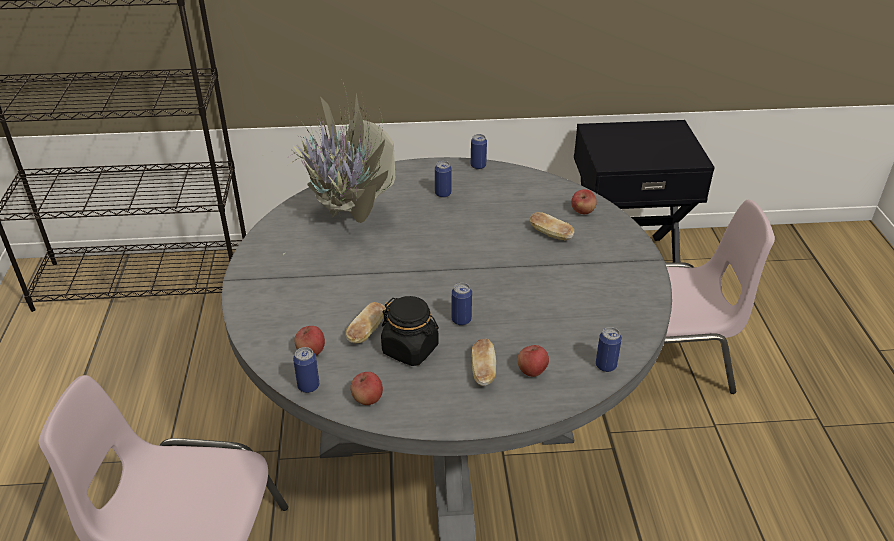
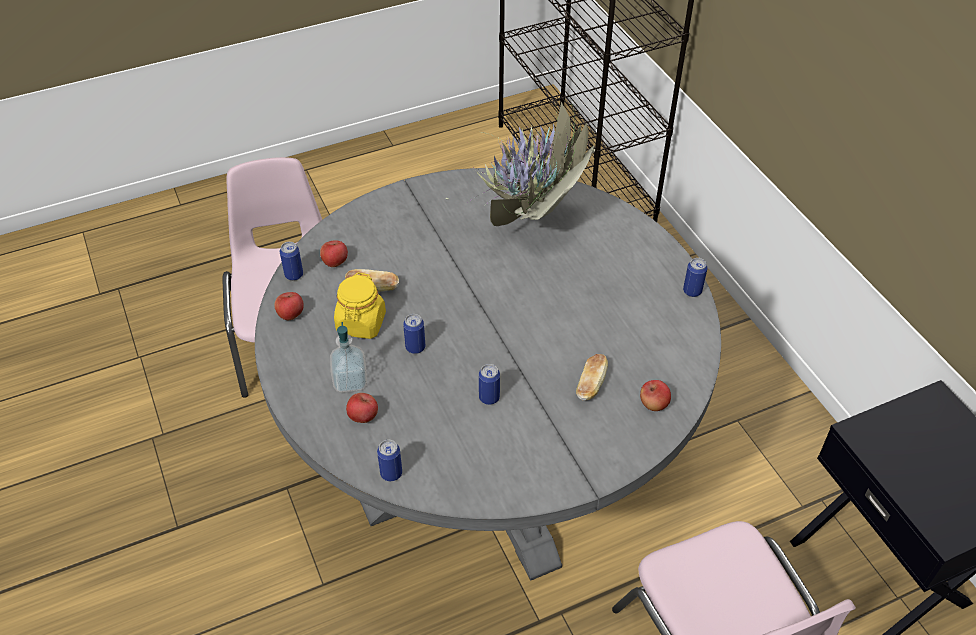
camera: 70 degrees right, 10 degrees up
(410, 349) = (361, 323): black jar -> yellow jar
(443, 194) = (617, 277): can -> can (489, 397)
(483, 371) = (350, 381): bread -> soap dispenser

